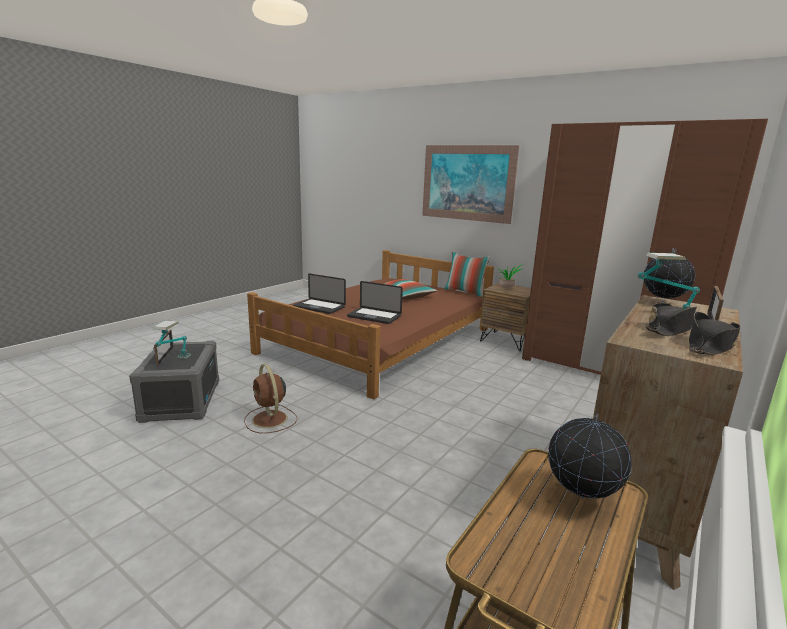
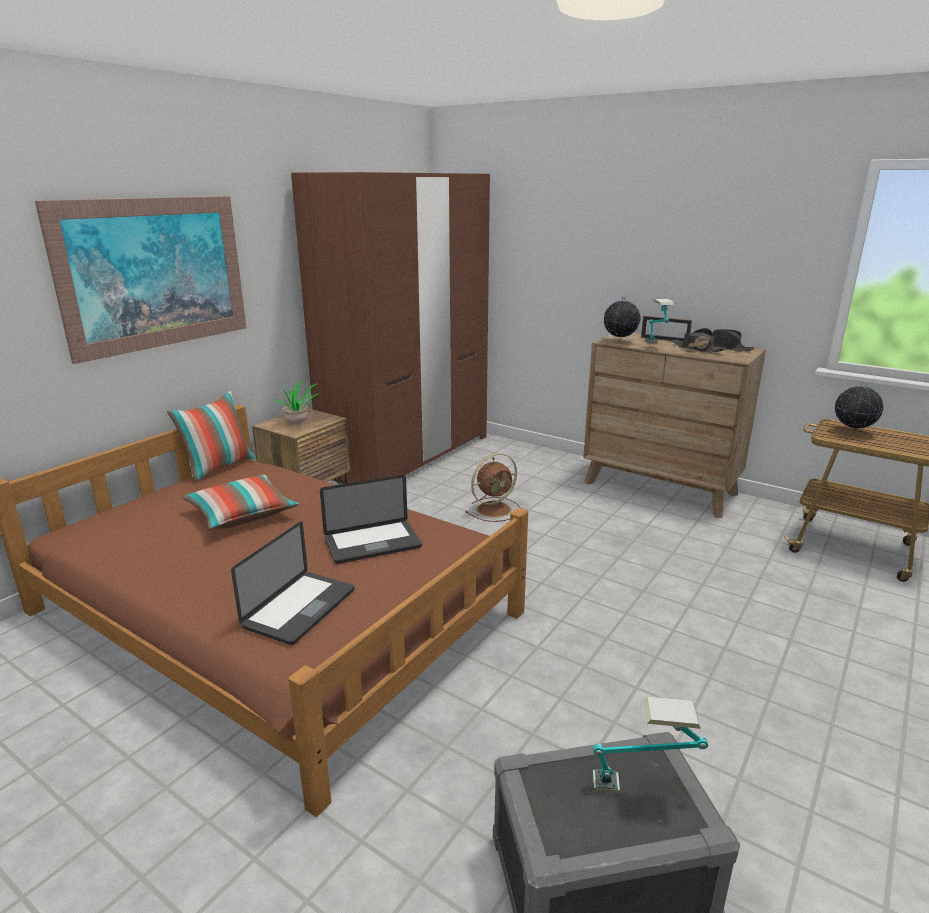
camera: 90 degrees left, 5 degrees up
(165, 356) = (618, 820): picture frame -> none
(270, 420) = (621, 713): brown fan -> brown fan (495, 509)
(374, 316) = (373, 543): laptop -> laptop turned 45 degrees clockwise

